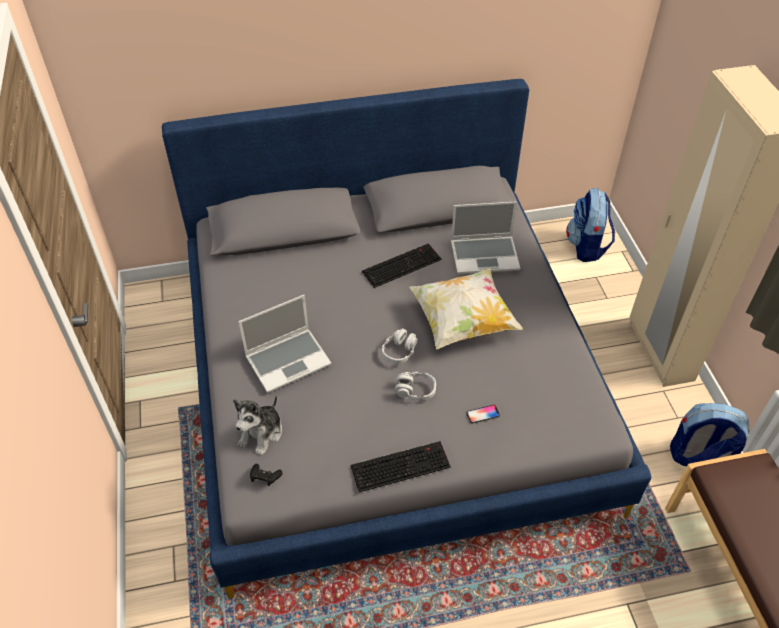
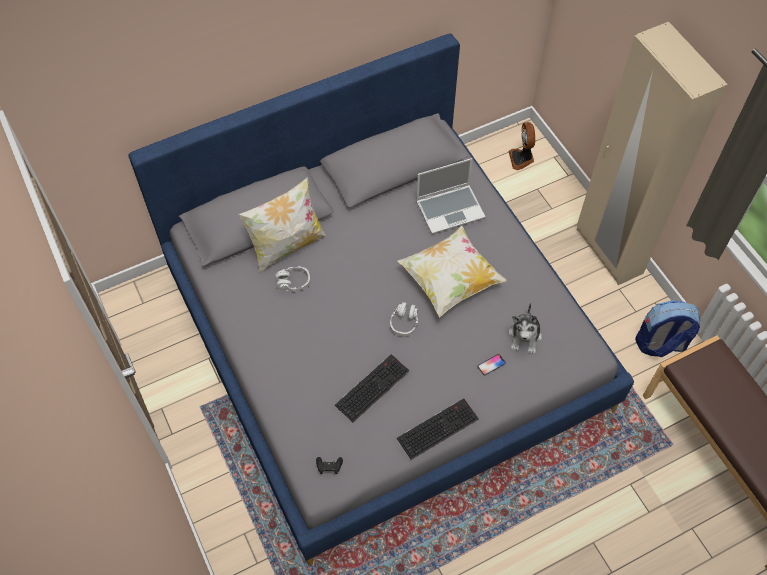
camera: 15 degrees left, 10 degrees up
(262, 433) = (311, 428): plush toy -> plush toy (525, 336)
(288, 360) = (310, 354): laptop -> none
(303, 256) = (287, 246): none -> pillow
(402, 264) = (379, 235): keyboard -> keyboard (372, 386)
(415, 390) = (428, 356): grey headphones -> grey headphones (293, 282)
(586, 246) = (521, 159): backpack -> fan

